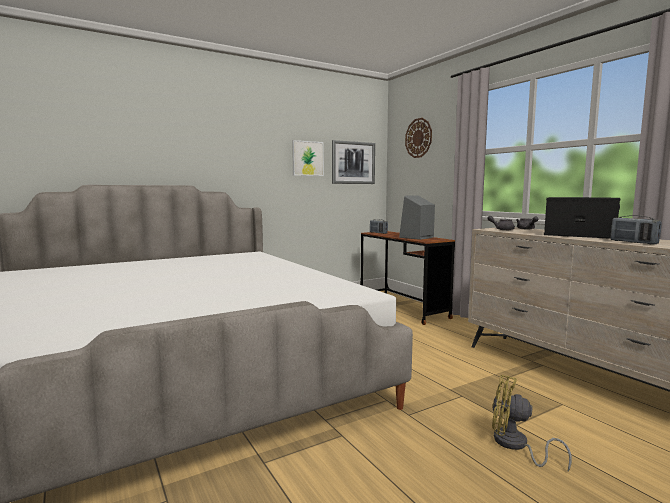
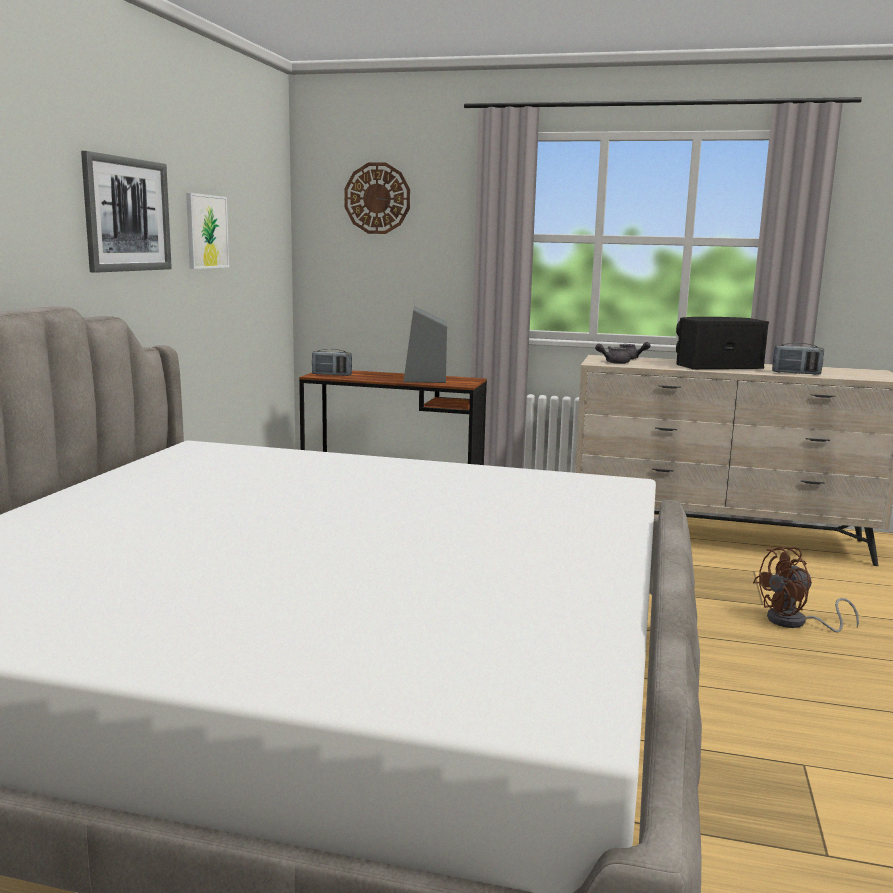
camera: 45 degrees left, 5 degrees up
(353, 163) = (258, 238): picture -> picture (127, 215)
(515, 445) = (795, 623): yellow fan -> brown fan

